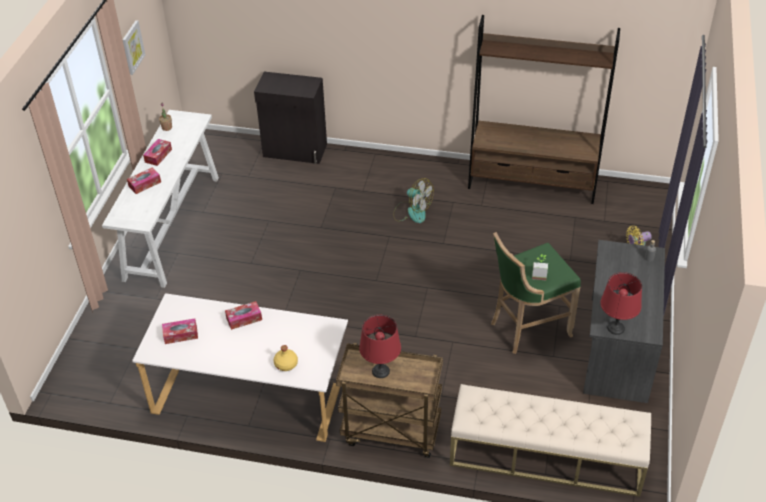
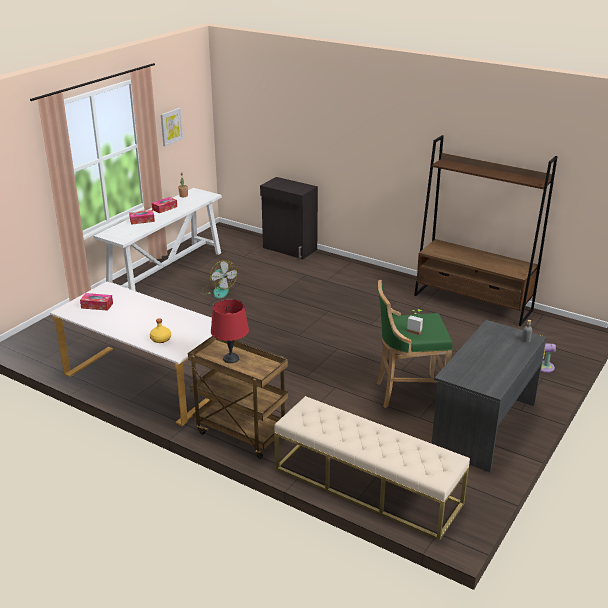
camera: 20 degrees right, 15 degrees down
(244, 319) = (151, 307): tissue box -> none
(412, 212) = (357, 300): fan -> fan (218, 291)
(615, 328) = (461, 378): red table lamp -> none

